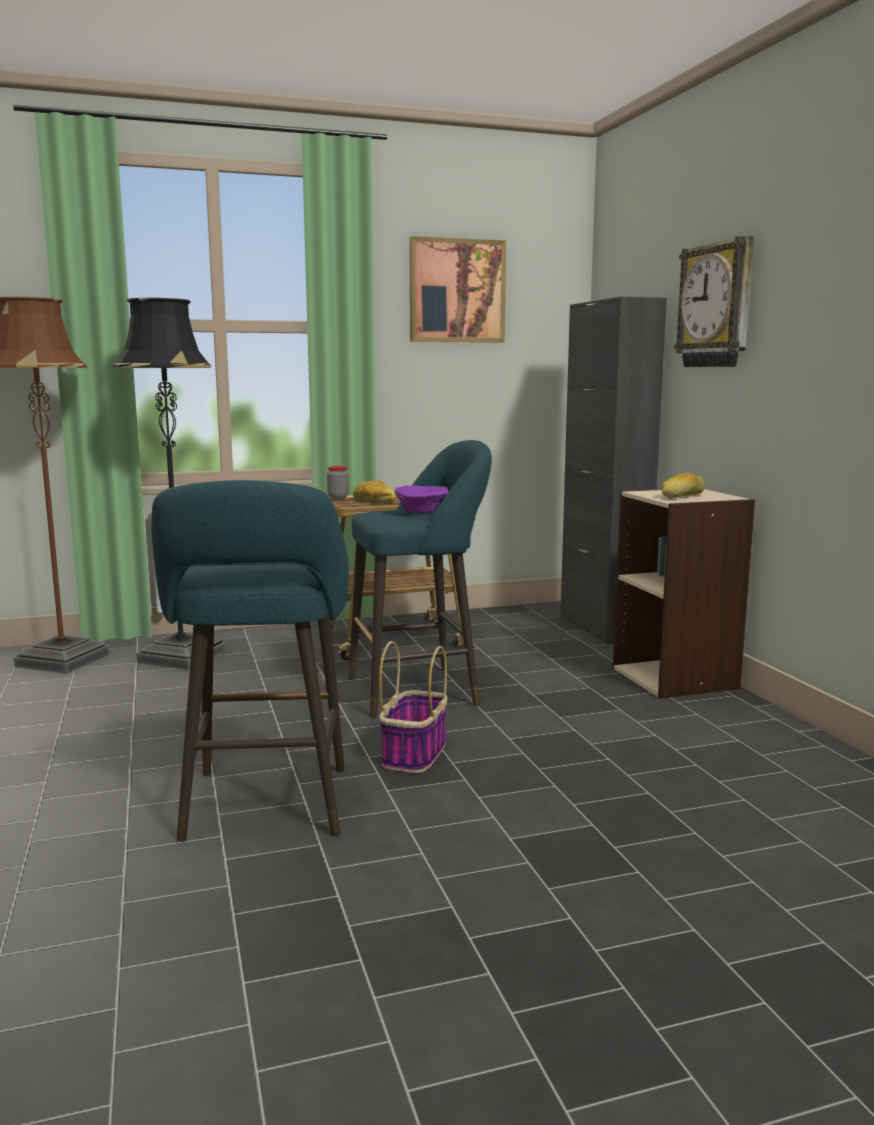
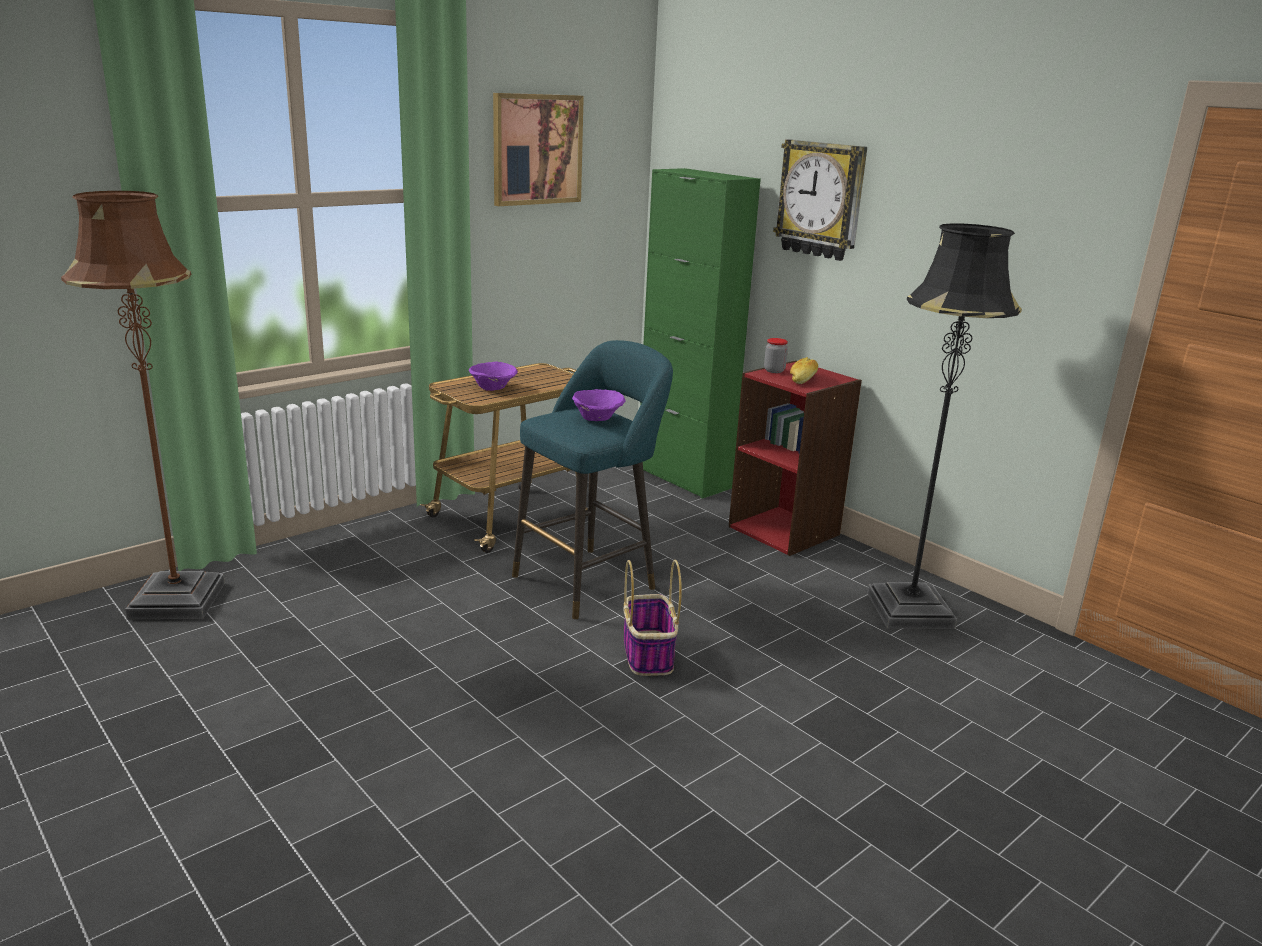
camera: 25 degrees left, 10 degrees up
(182, 657) = (312, 574): black floor lamp -> black floor lamp (909, 610)
(265, 808) = (576, 740): turquoise stool -> none
(338, 497) = (450, 384): jar -> jar (774, 370)
(374, 501) = (494, 388): bread -> purple bowl
(602, 628) = (683, 478): black cabinet -> green cabinet
(675, 678) = (785, 530): beige bookcase -> red bookcase

